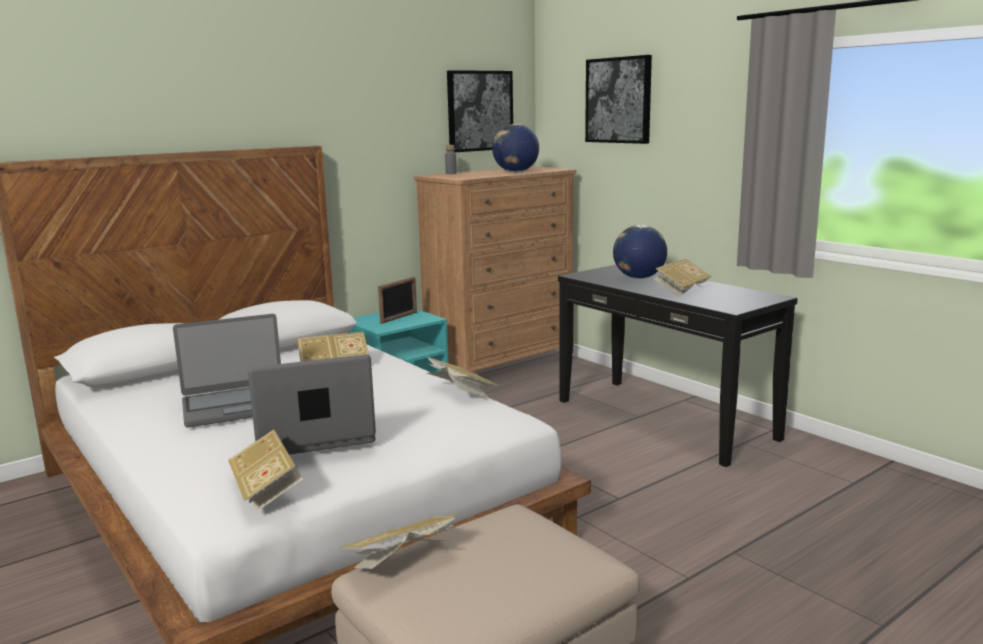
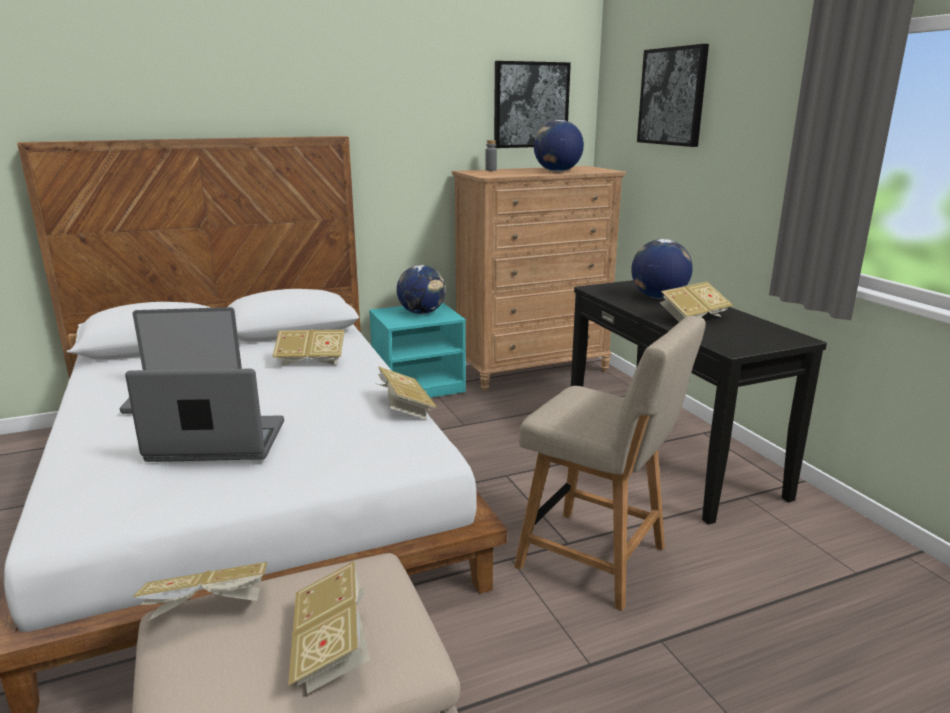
camera: 15 degrees right, 5 degrees up
(266, 489) = (119, 500): book -> book (331, 648)
(399, 317) = (422, 313): picture frame -> globe
(652, 506) = (598, 560): none -> beige chair

